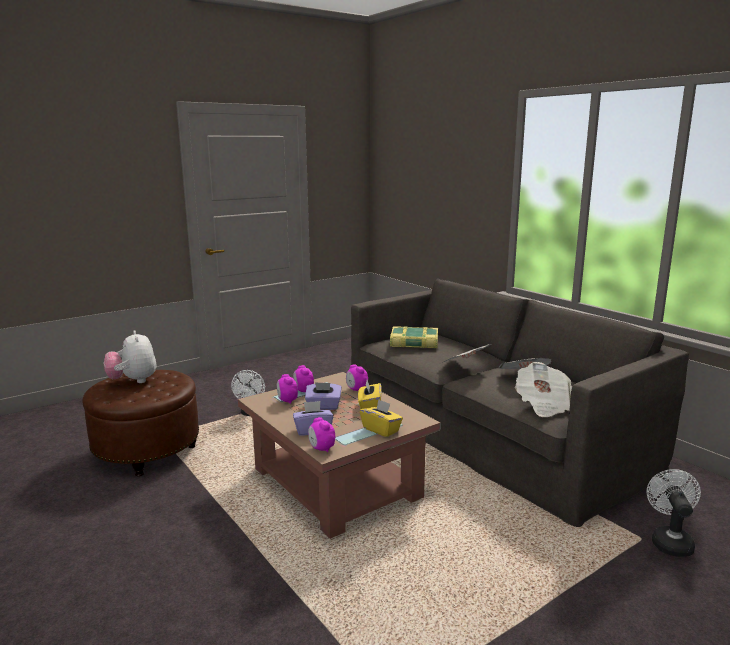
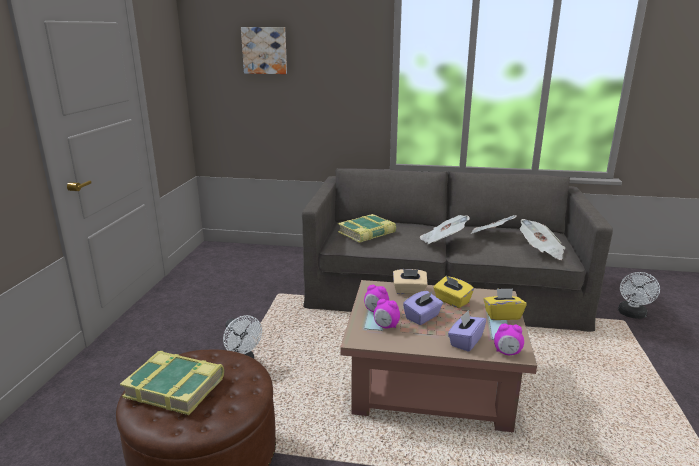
camera: 45 degrees left, 5 degrees up
(133, 381) = (175, 387): plush toy -> book
(356, 390) = (409, 291): alarm clock -> beige tissue box
(419, 160) = (265, 50): none -> picture
(669, 541) = (632, 315): white fan -> white fan turned 120 degrees counterclockwise

